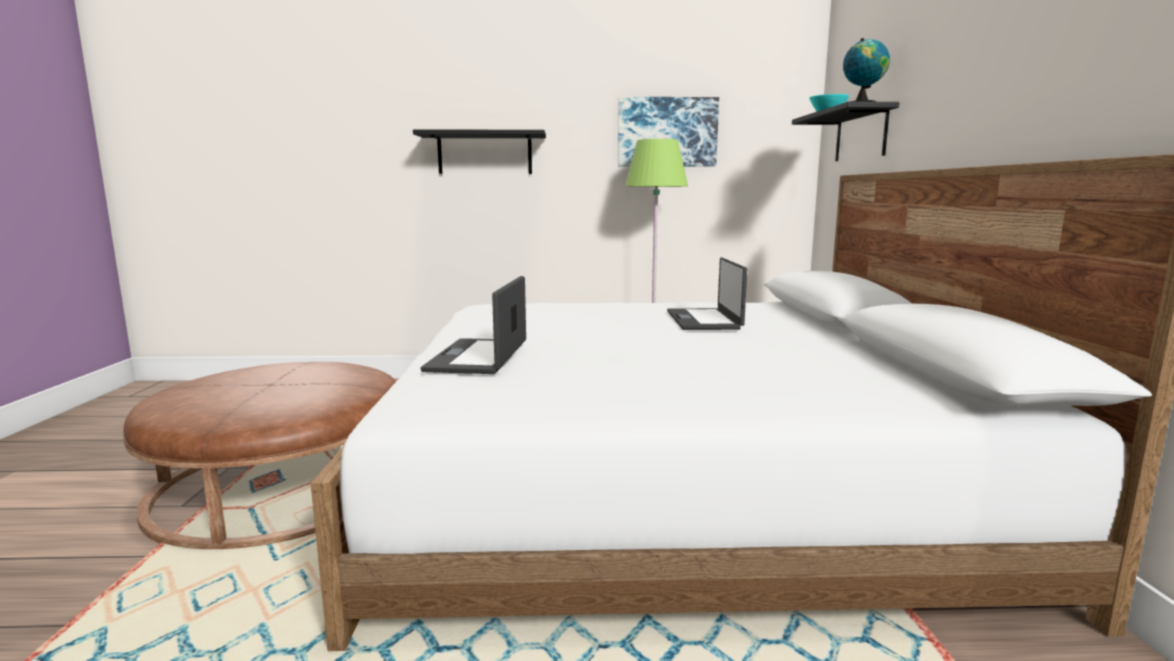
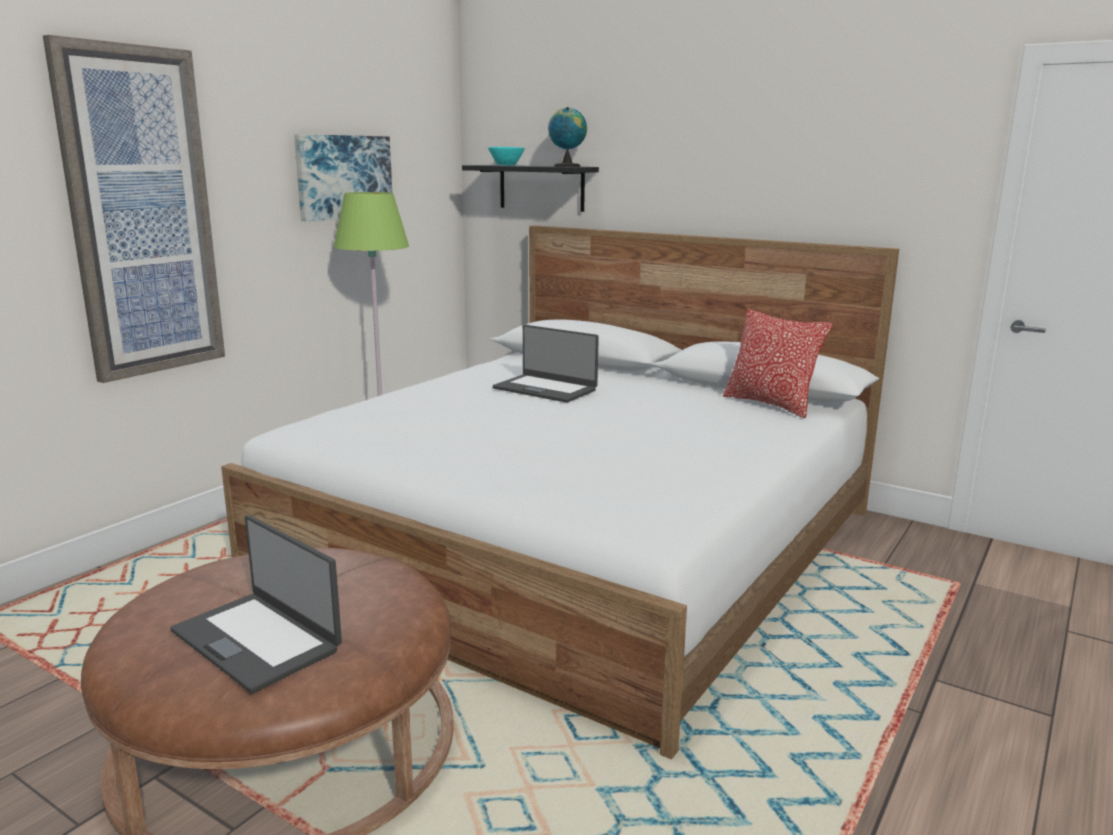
camera: 55 degrees left, 5 degrees up
(480, 357) = (542, 476): laptop -> laptop (257, 639)
(485, 153) = (141, 214): black shelf -> picture
(900, 384) = (770, 404): none -> pillow

